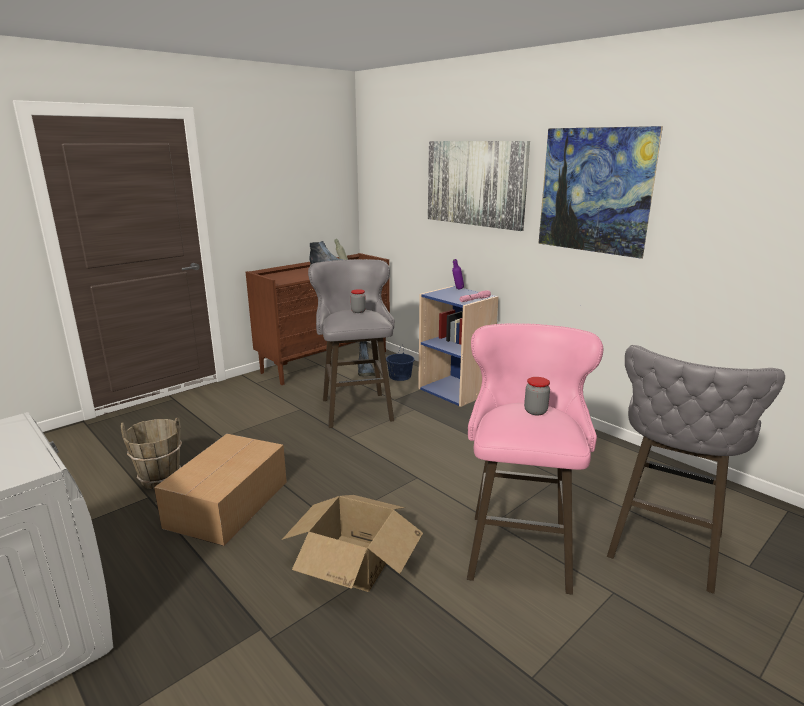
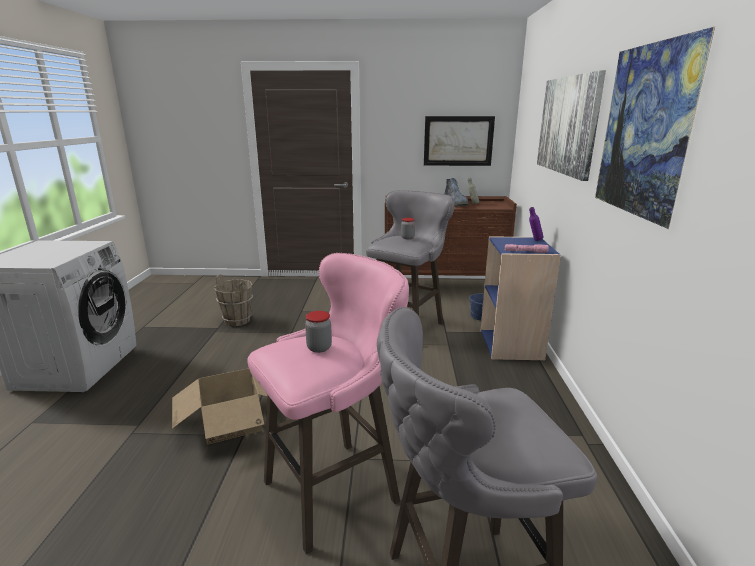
camera: 45 degrees right, 0 degrees up
(229, 503) = (241, 350): cardboard box -> none
(310, 200) = (458, 141): none -> picture
(366, 372) = (460, 303): boot -> none

